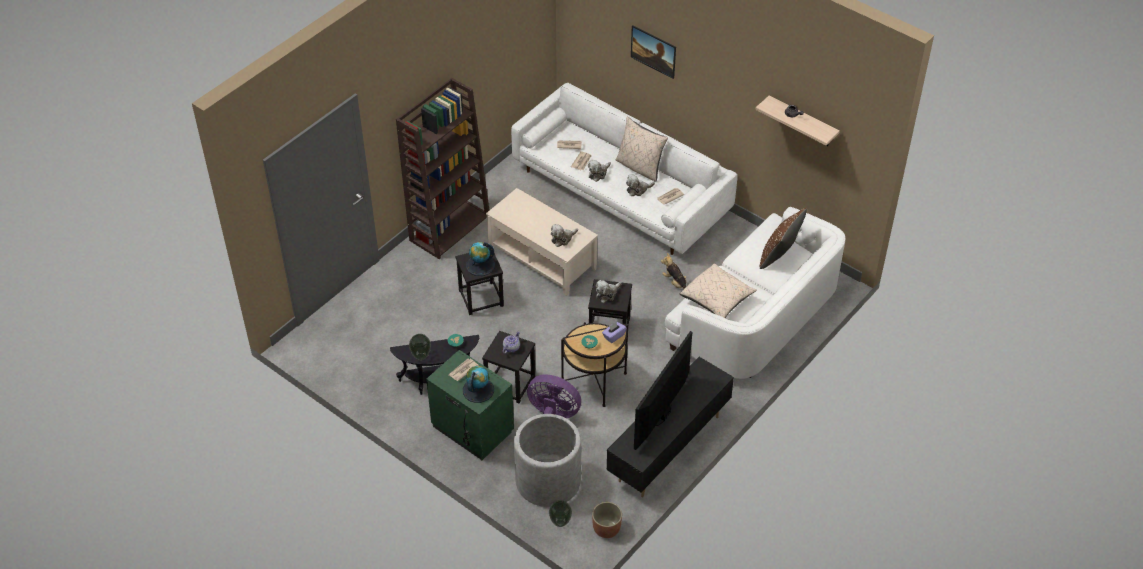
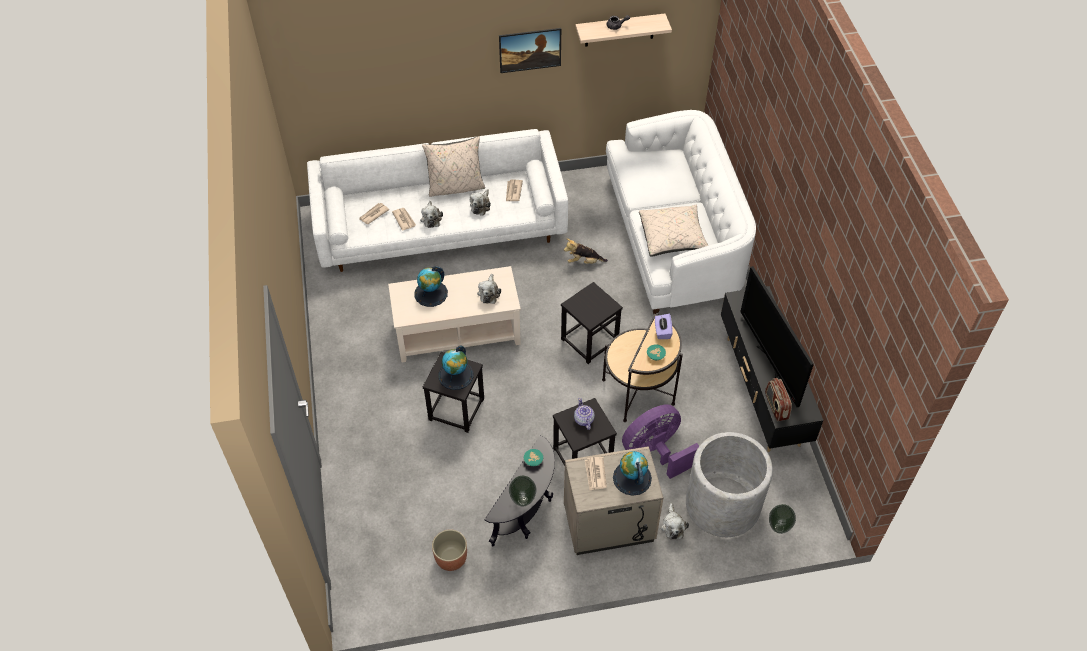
camera: 50 degrees left, 5 degrees up
(450, 228) = (343, 374): brown bookcase -> none
(471, 429) = (609, 525): green nightstand -> beige nightstand
(531, 212) = (431, 293): none -> globe
(606, 528) = (813, 496): planter -> planter (451, 558)
(607, 294) = (588, 306): plush toy -> plush toy (673, 526)
(626, 439) = (776, 406): none -> radio
(653, 59) = (418, 69): picture -> picture (530, 59)
(779, 255) = (662, 168): brown pillow -> none

